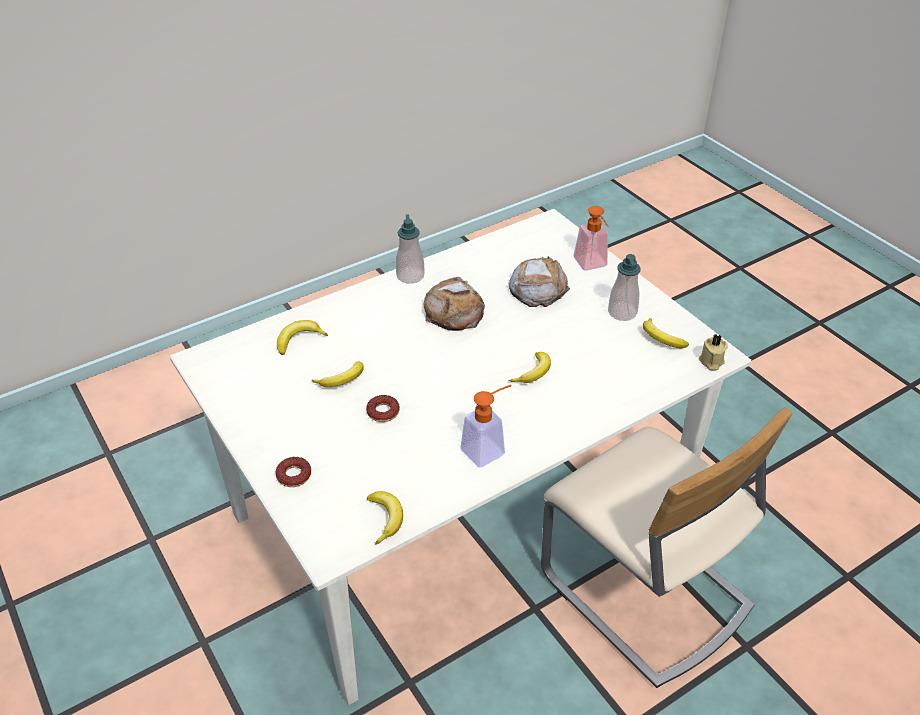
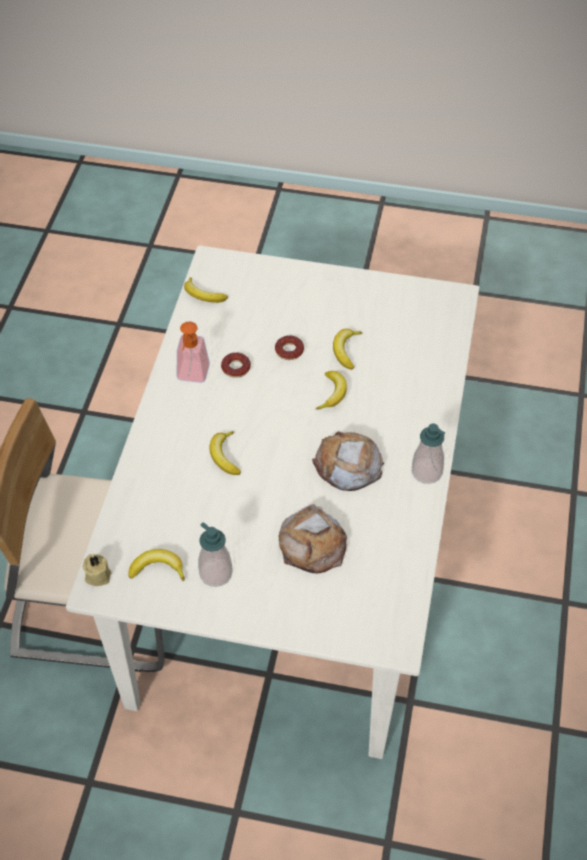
camera: 135 degrees right, 10 degrees up
(294, 475) = (286, 279): donut -> donut (236, 368)
(299, 340) = (418, 355): banana -> banana (332, 393)
(592, 265) = (295, 613): soap dispenser -> none

